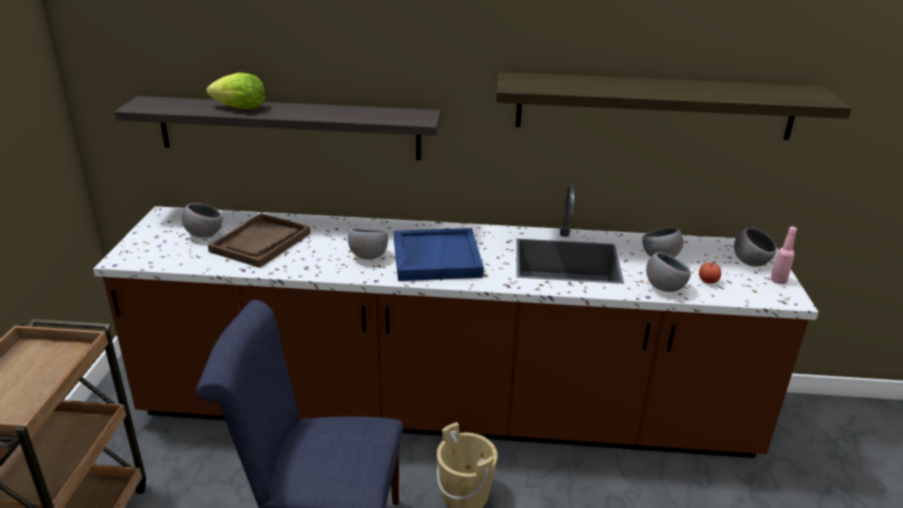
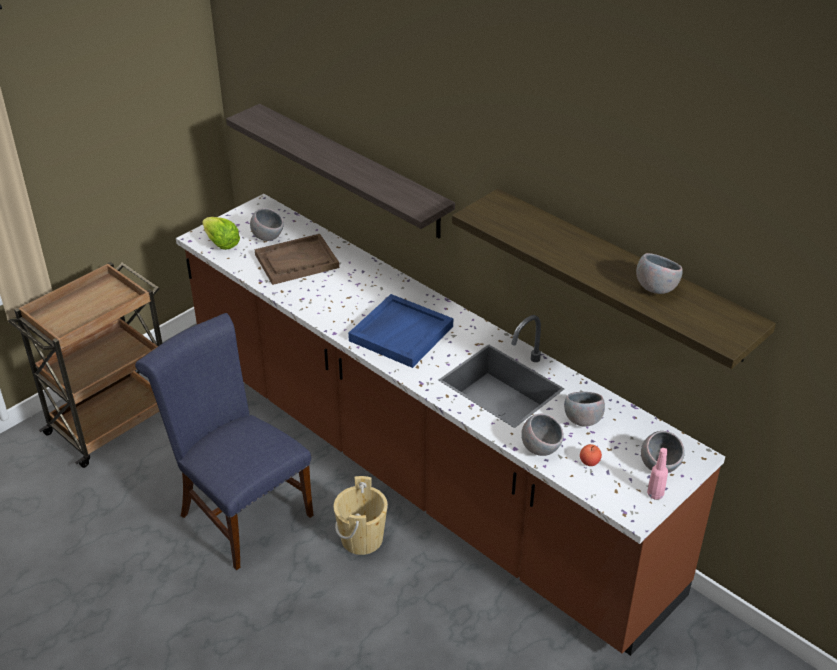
camera: 40 degrees right, 10 degrees up
(240, 108) = (309, 145): lettuce -> lettuce (221, 243)
(368, 257) = (353, 309): grey bowl -> grey bowl (655, 289)

